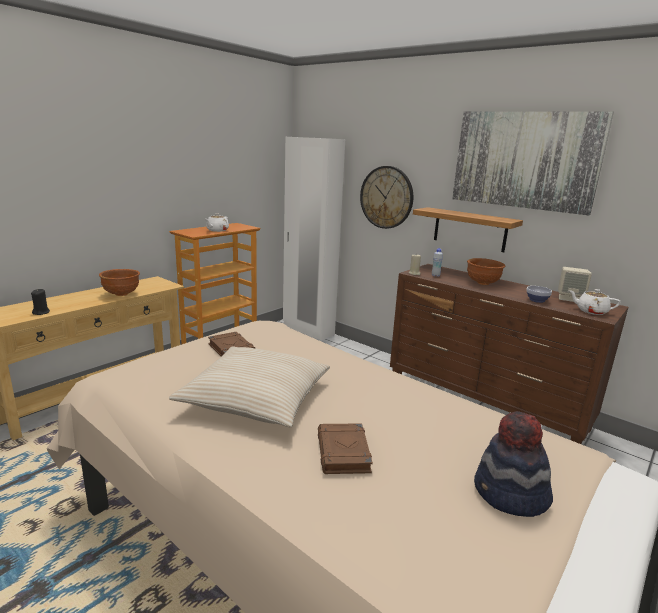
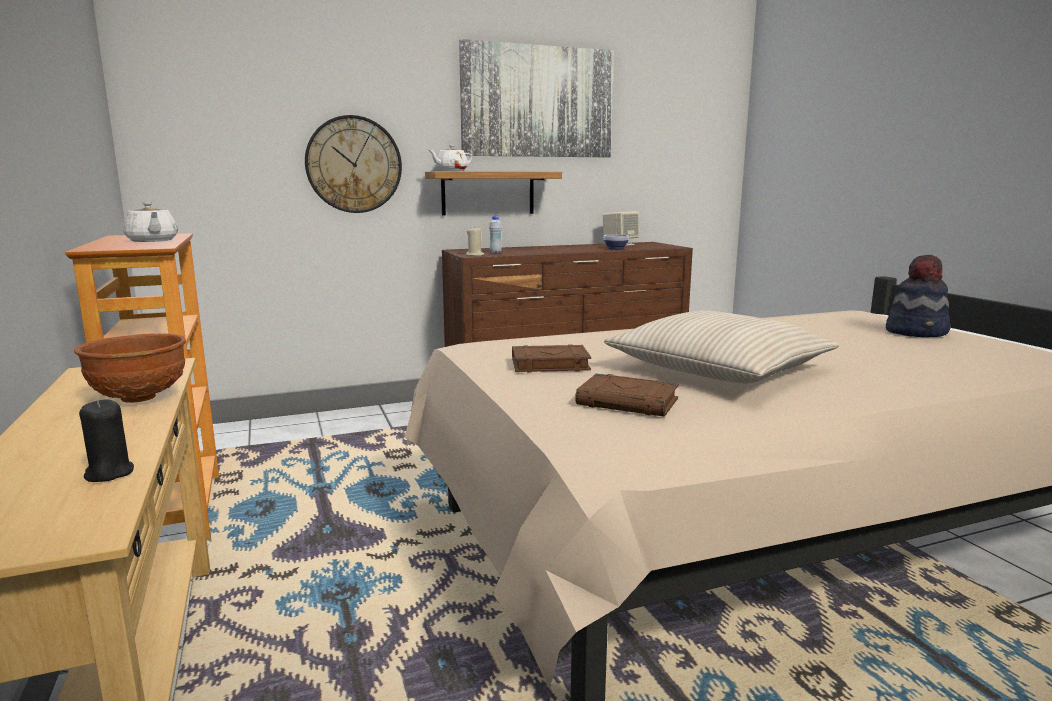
camera: 60 degrees left, 5 degrees down
(308, 330) = (237, 428): white wardrobe -> none
(343, 453) = (854, 357): brown book -> brown book (628, 402)
(482, 283) = (545, 249): brown bowl -> none
(591, 311) = (657, 246): white teapot -> white teapot (451, 171)

